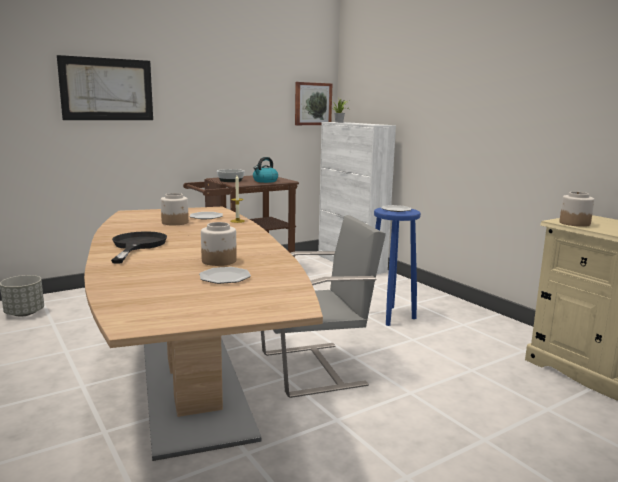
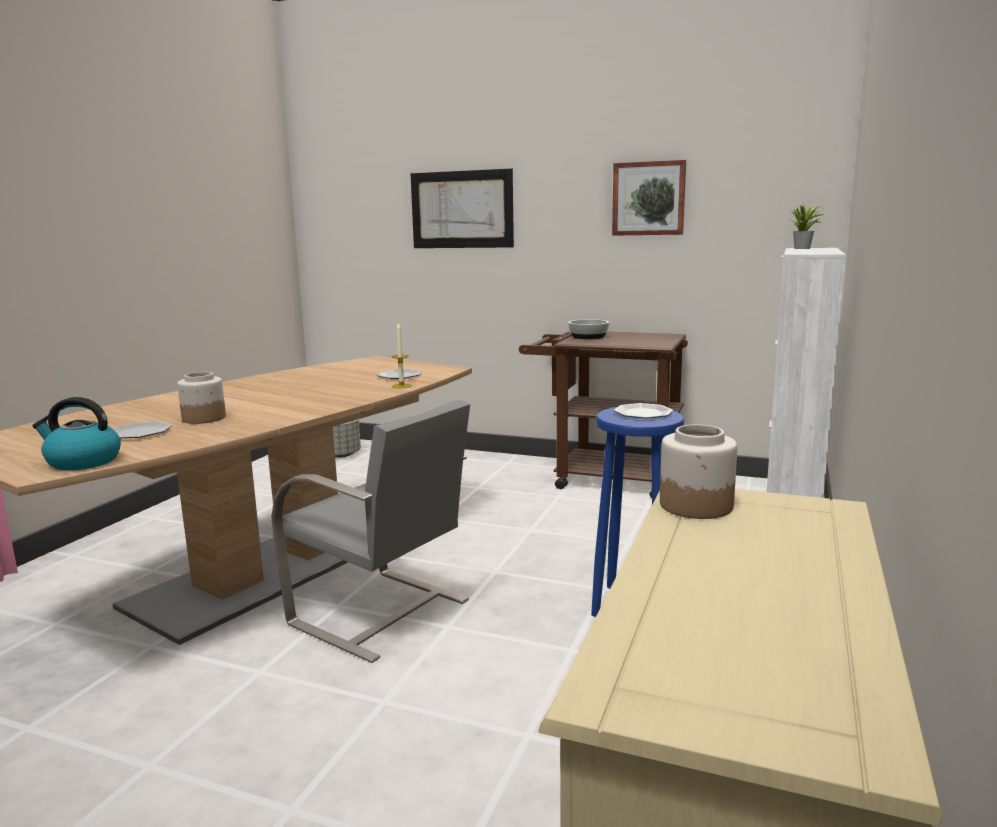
camera: 55 degrees right, 0 degrees up
(137, 246) = (232, 390): black frying pan -> none
(175, 222) = (352, 376): jar -> none
(265, 181) = (625, 342): kettle -> kettle (82, 462)
(312, 104) = (788, 215): picture -> picture (648, 198)

